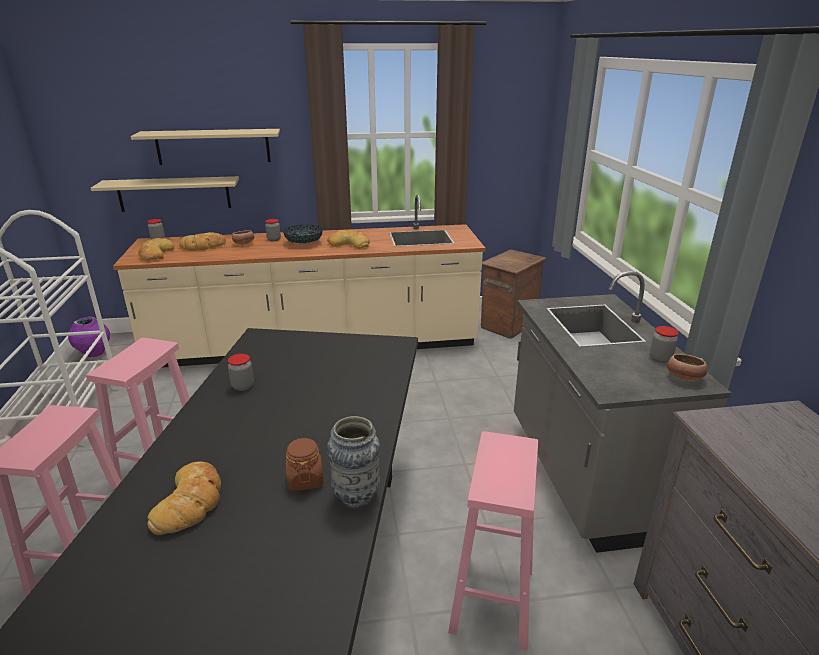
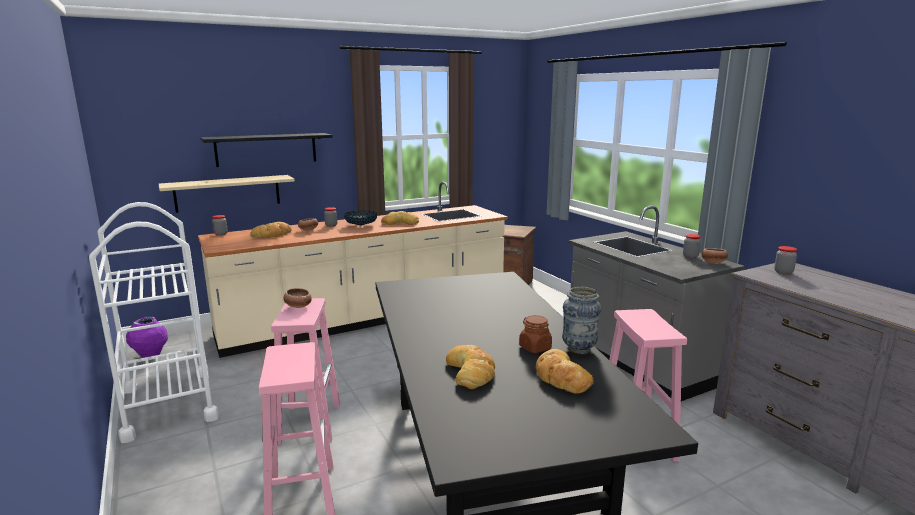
camera: 20 degrees left, 10 degrees down
(139, 350) = (298, 306): none -> bowl
(155, 254) = (235, 243): bread -> bread (561, 377)
(213, 146) = (266, 149): beige shelf -> black shelf
(243, 386) = (421, 312): jar -> jar (783, 272)

